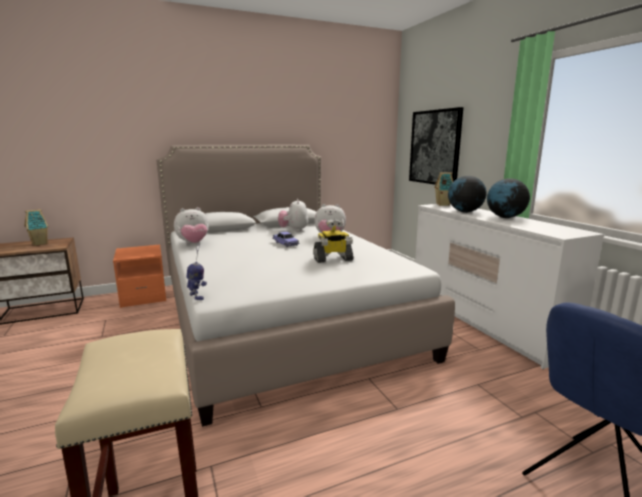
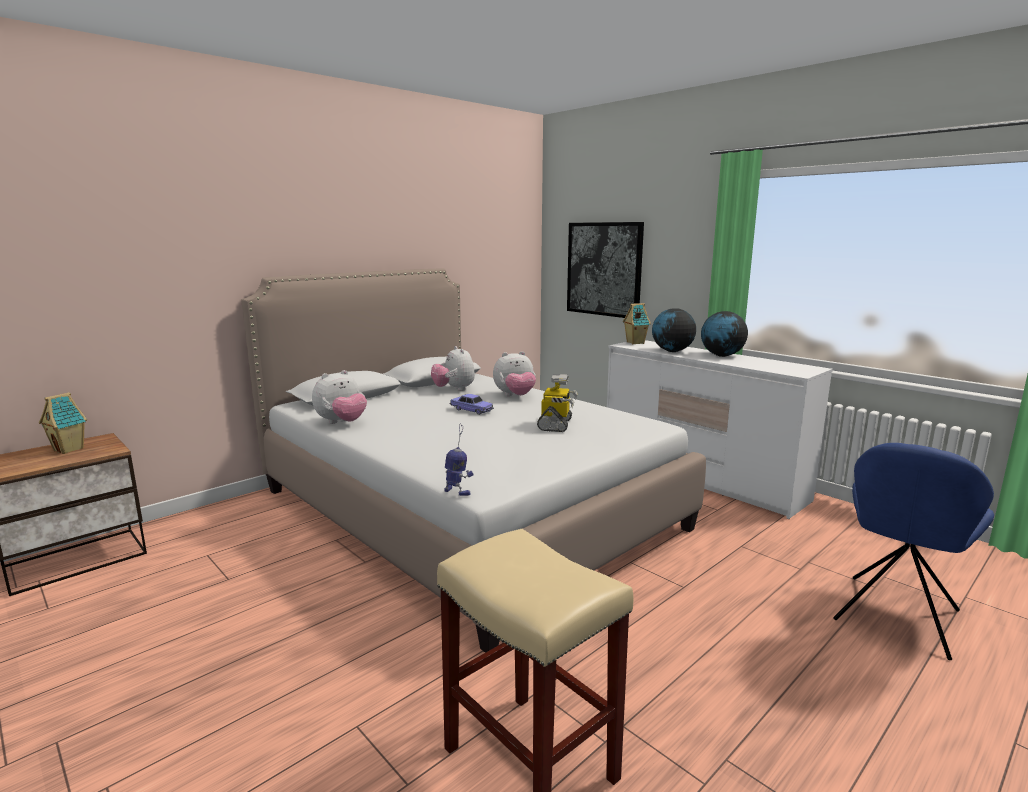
camera: 20 degrees left, 0 degrees up
(143, 296) = (234, 512): orange nightstand -> none
(333, 259) = (556, 424): toy robot -> toy robot turned 45 degrees counterclockwise

